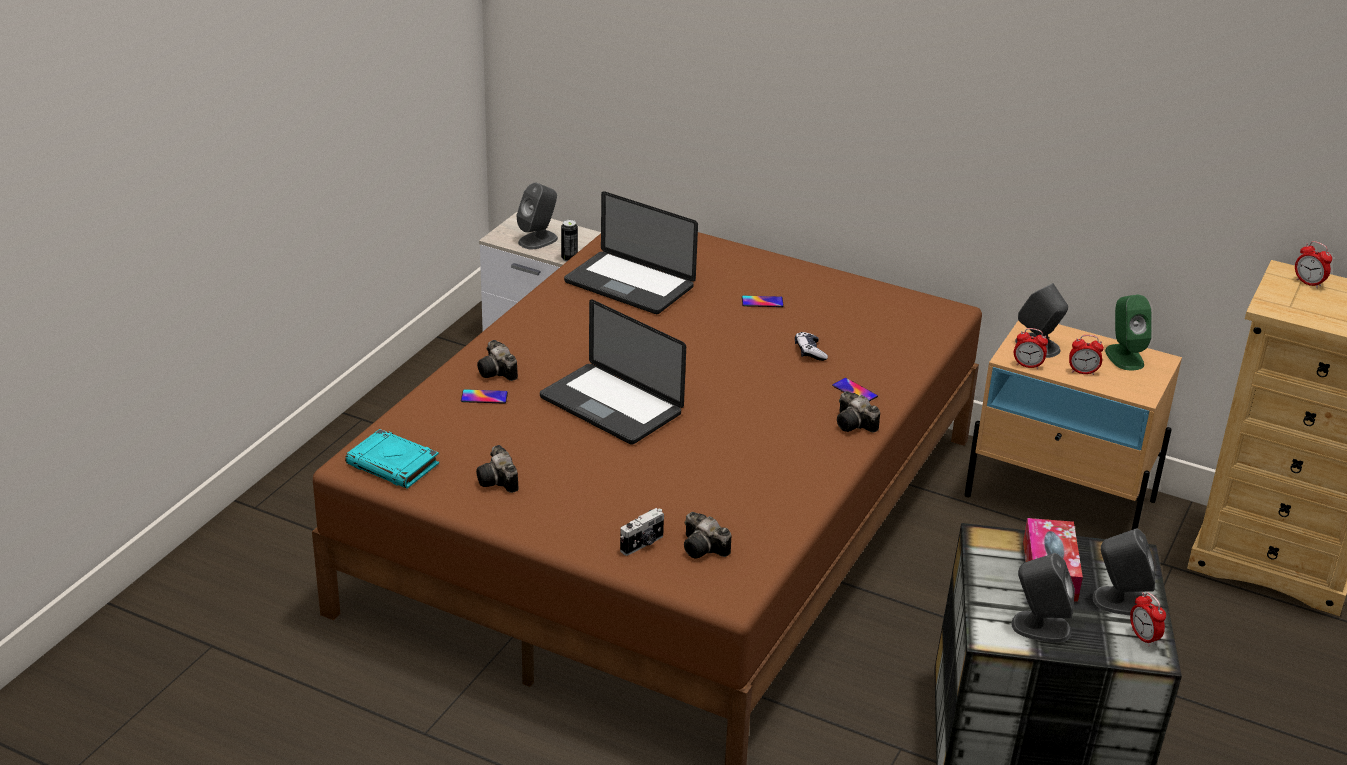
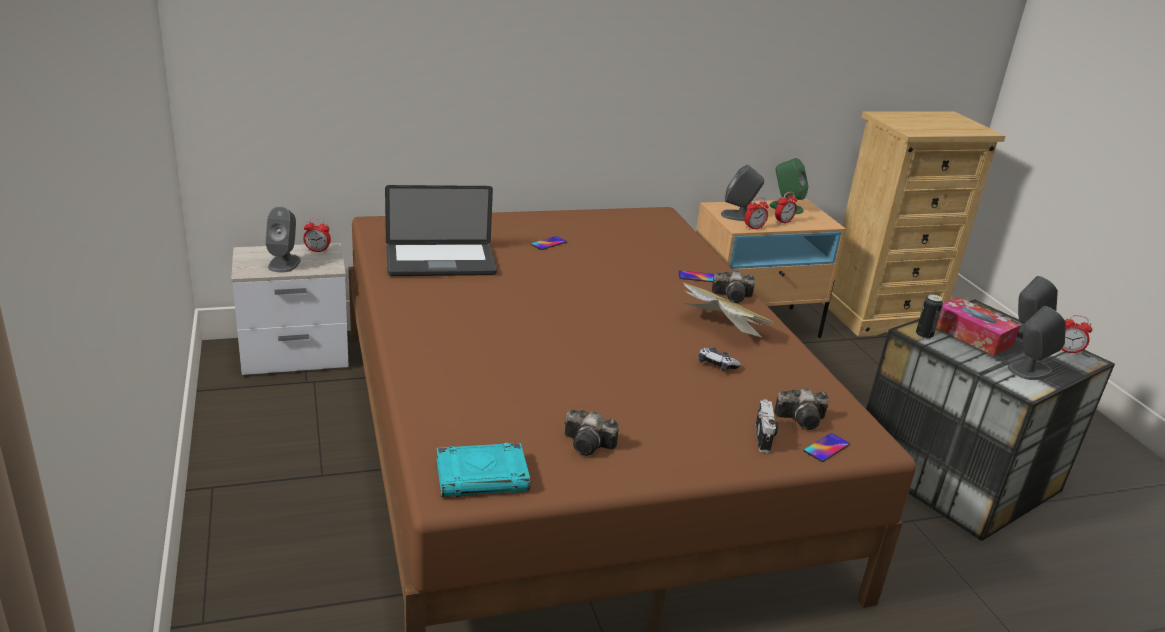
camera: 45 degrees left, 5 degrees down
(484, 397) = (466, 384): phone -> phone (826, 448)
(498, 372) = (446, 361): camera -> none
(569, 258) = (331, 268): can -> can (924, 335)
(611, 406) = (571, 349): laptop -> none
(786, 446) = (723, 327): none -> book
(810, 352) = (630, 263): game controller -> game controller (716, 365)
(1308, 283) = (899, 117): alarm clock -> alarm clock (317, 251)

